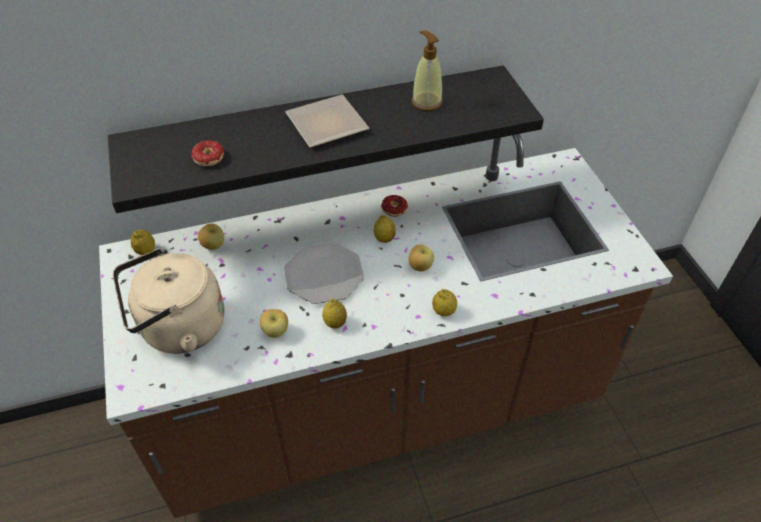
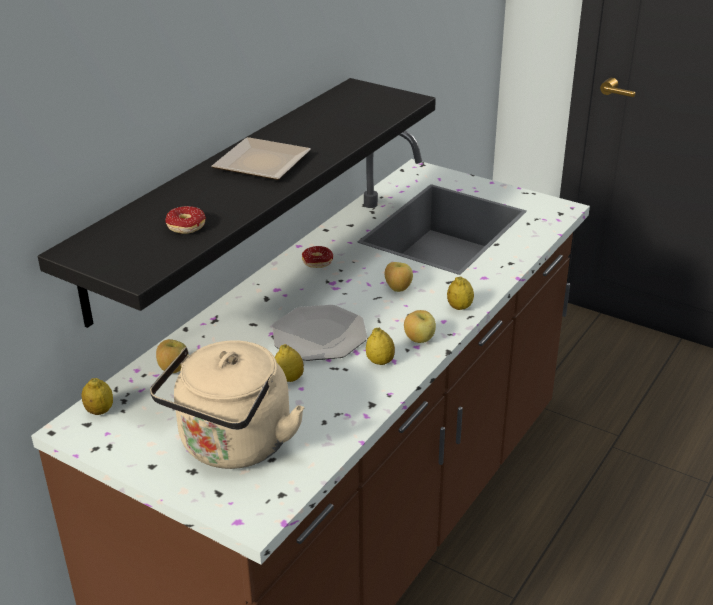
camera: 40 degrees left, 15 degrees down
(276, 332) = (335, 396): apple -> apple (419, 340)
(384, 239) = (338, 285): lemon -> lemon (289, 378)
(426, 102) = (326, 119): soap dispenser -> none

